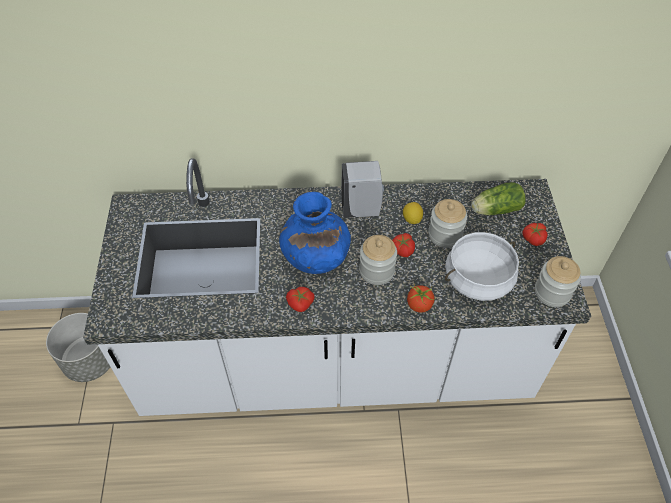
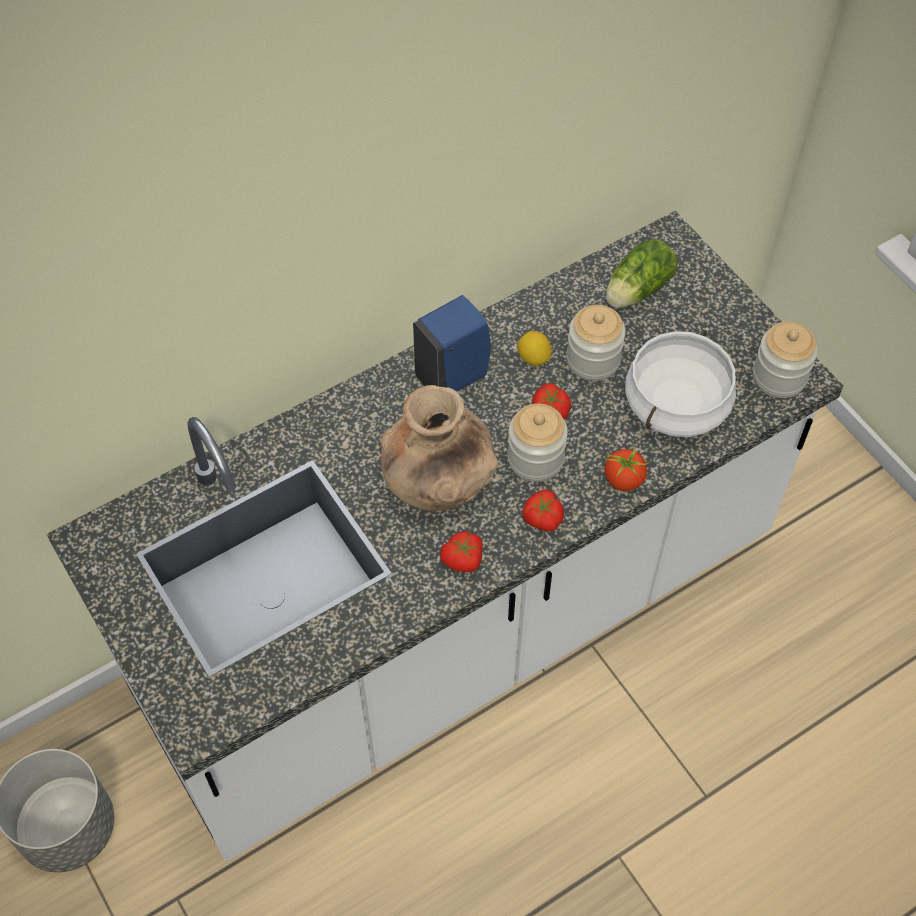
camera: 30 degrees left, 5 degrees up
(315, 258) = (438, 482): blue vase -> brown vase
(362, 210) = (454, 376): white soap dispenser -> blue soap dispenser
(532, 239) = (710, 311): tomato -> tomato (542, 518)

